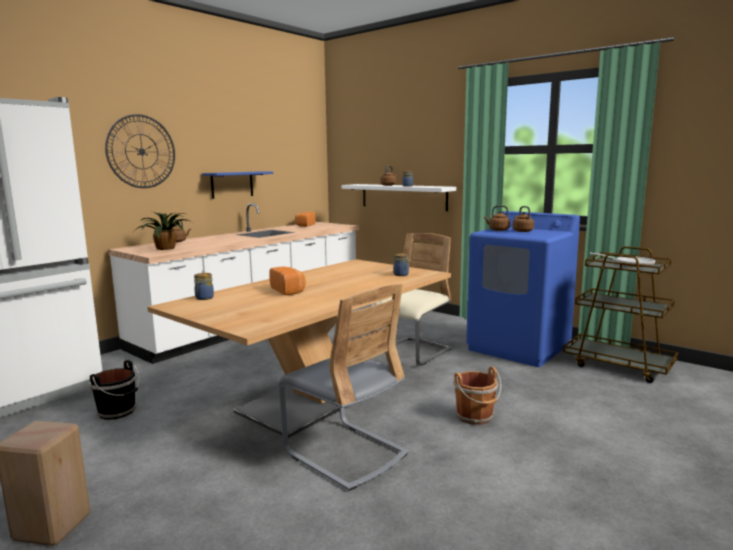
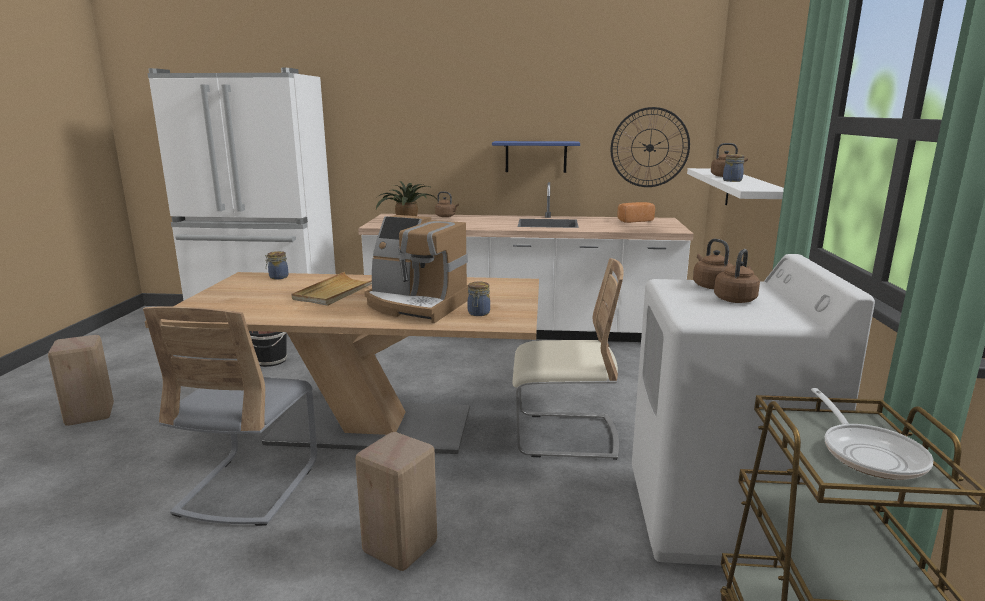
camera: 55 degrees right, 5 degrees up
(141, 151) = (423, 115): wall clock -> wall clock (649, 147)
(288, 290) = (337, 292): bread -> beige tray
(360, 281) = (416, 305): none -> coffee machine
(475, 417) = (402, 547): brown bucket -> beige stool
(519, 347) = (717, 517): blue washing machine -> white washing machine

